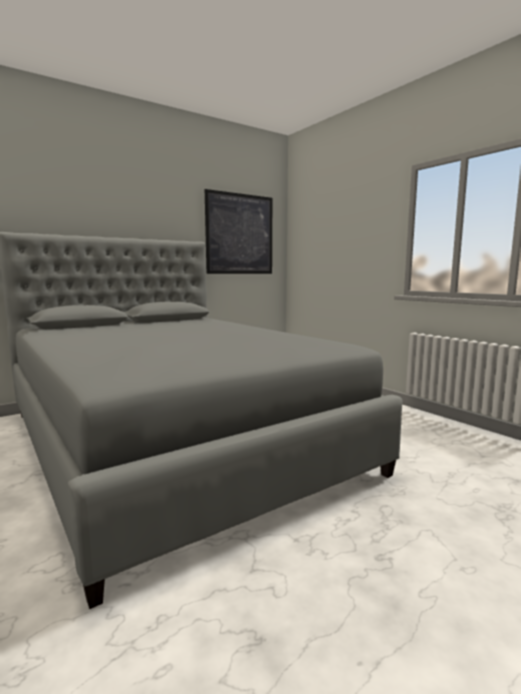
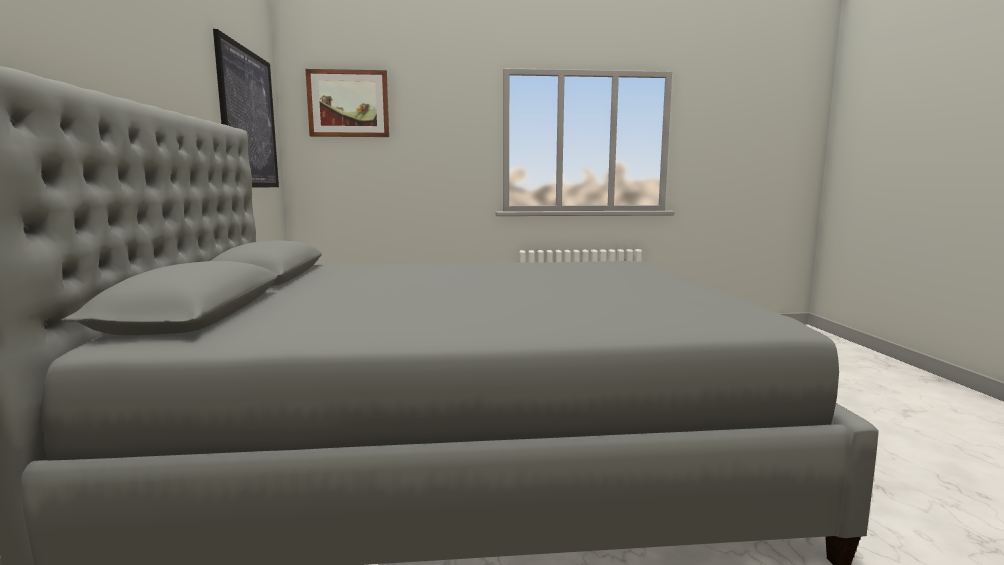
camera: 60 degrees left, 0 degrees up
(316, 215) = (348, 104): none -> picture

